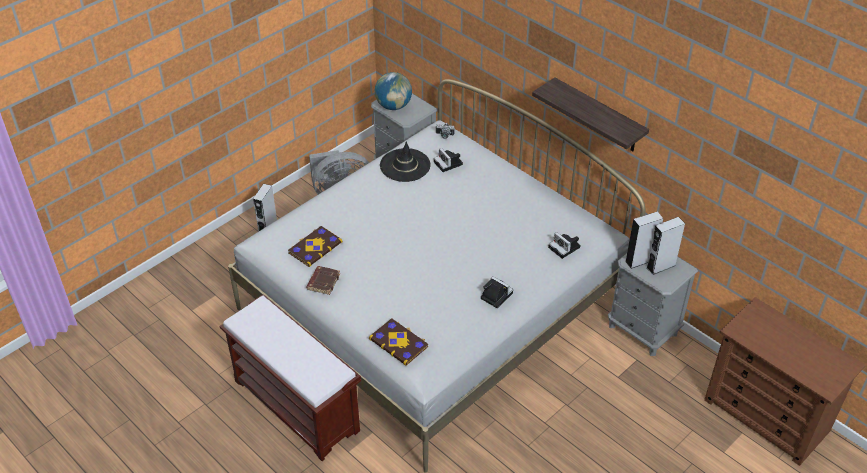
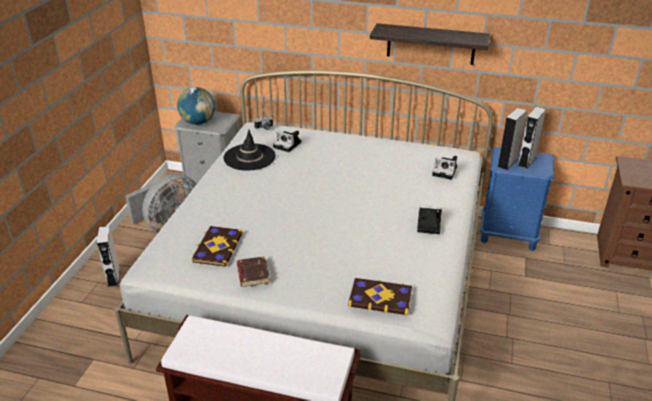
camera: 30 degrees left, 10 degrees down
(643, 330) = (508, 235): grey nightstand -> blue nightstand

